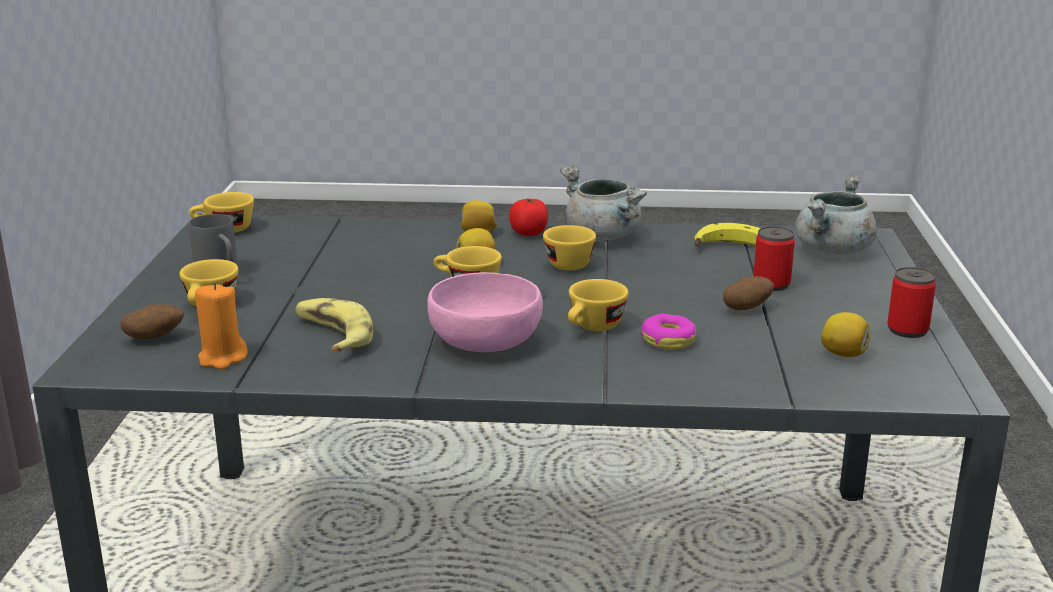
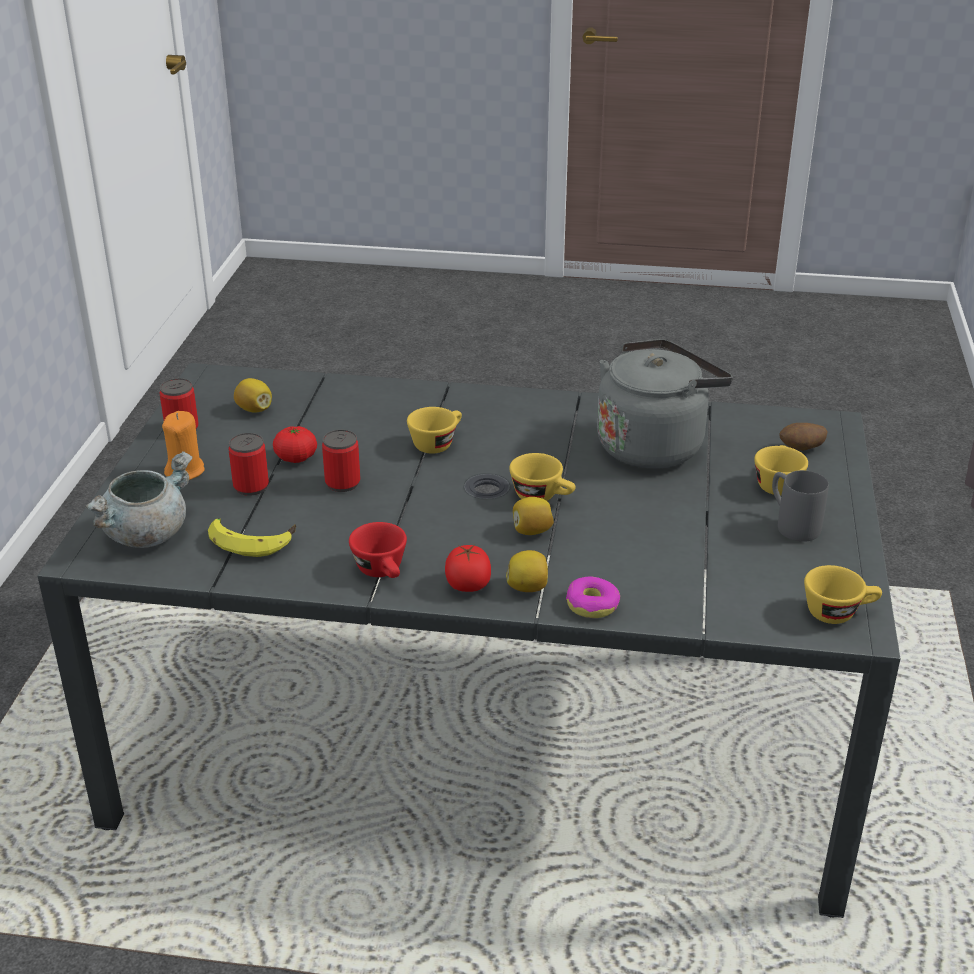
camera: 175 degrees left, 10 degrees up
(222, 358) = (733, 427): orange candle -> orange candle (185, 471)
(332, 335) = (654, 445): banana -> grey kettle
(484, 340) = (529, 434): pink bowl -> none
(566, 262) = (438, 528): yellow cup -> none
(603, 237) = (383, 572): grey cooking pot -> red cup
(668, 340) = (381, 428): donut -> donut (592, 605)
(679, 290) = (342, 483): none -> can
(746, 309) = (296, 458): potato -> tomato

